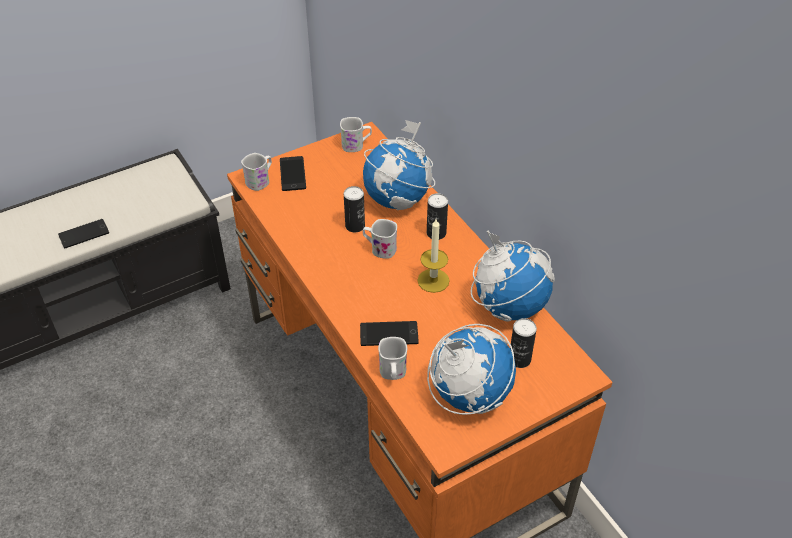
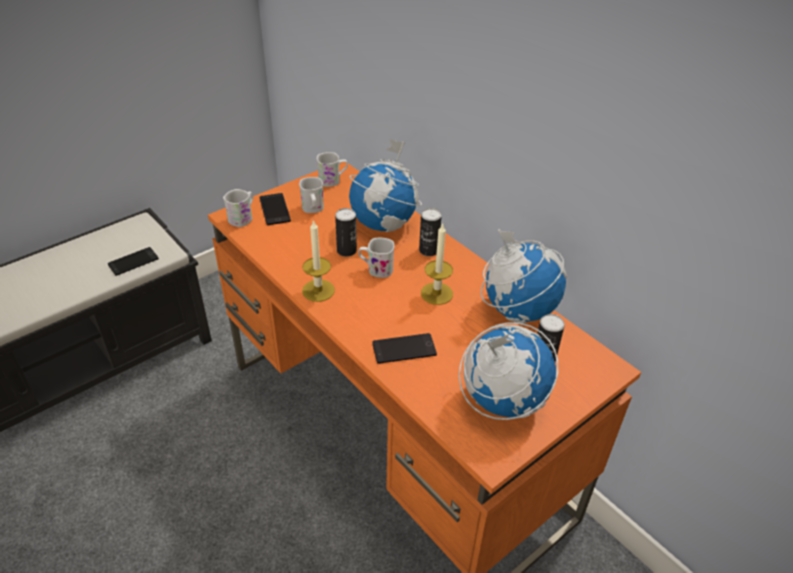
camera: 10 degrees left, 5 degrees down
(84, 234) = (59, 292): phone -> phone (133, 262)
(319, 266) = (318, 290): none -> candle
(393, 373) = (417, 388): white mug -> white mug (313, 209)

